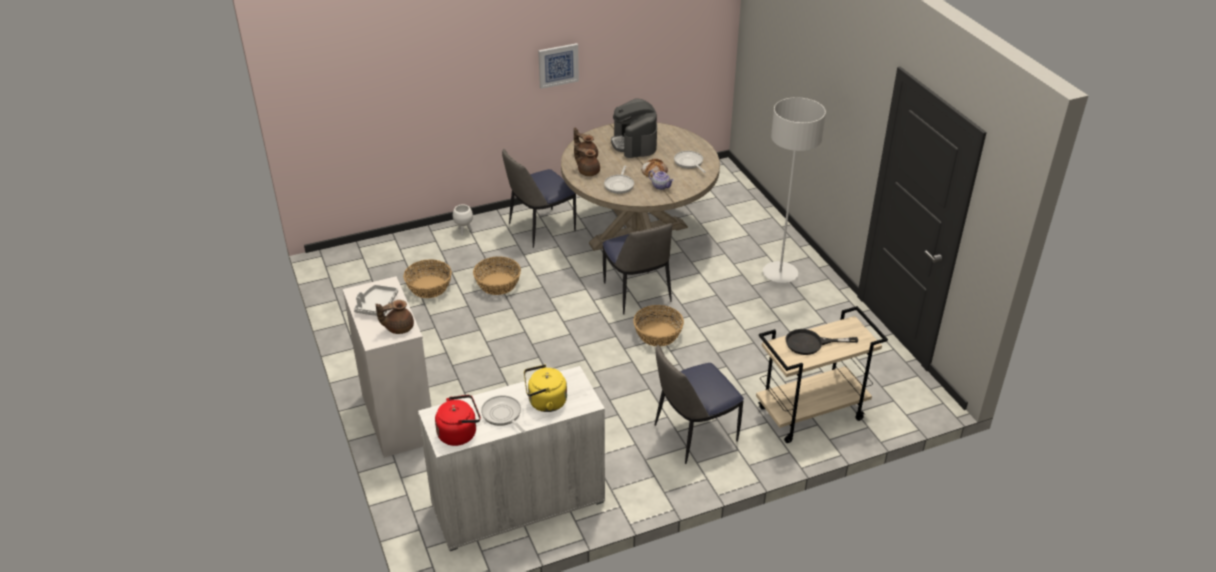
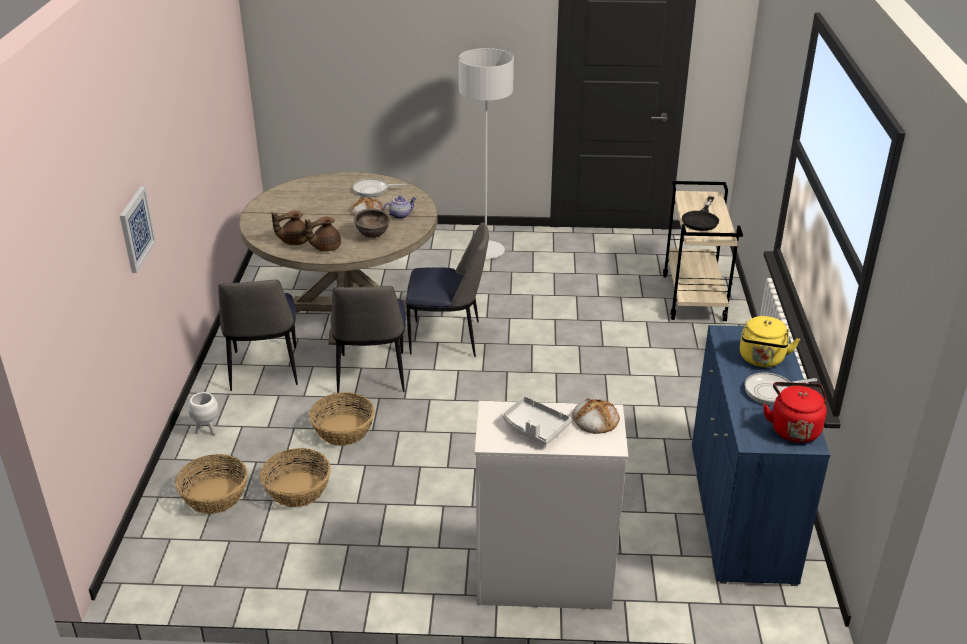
camera: 65 degrees left, 5 degrees down
(398, 327) = (595, 419): brown teapot -> bread
(518, 503) = (740, 512): white cabinet -> blue cabinet
(558, 65) = (185, 161): picture -> picture (136, 229)
(619, 185) = (372, 236): frying pan -> brown bowl
(634, 143) = (300, 208): coffee machine -> none
(658, 334) = (524, 345): basket -> basket (215, 496)
(693, 434) = (688, 367): chair -> chair (371, 375)

